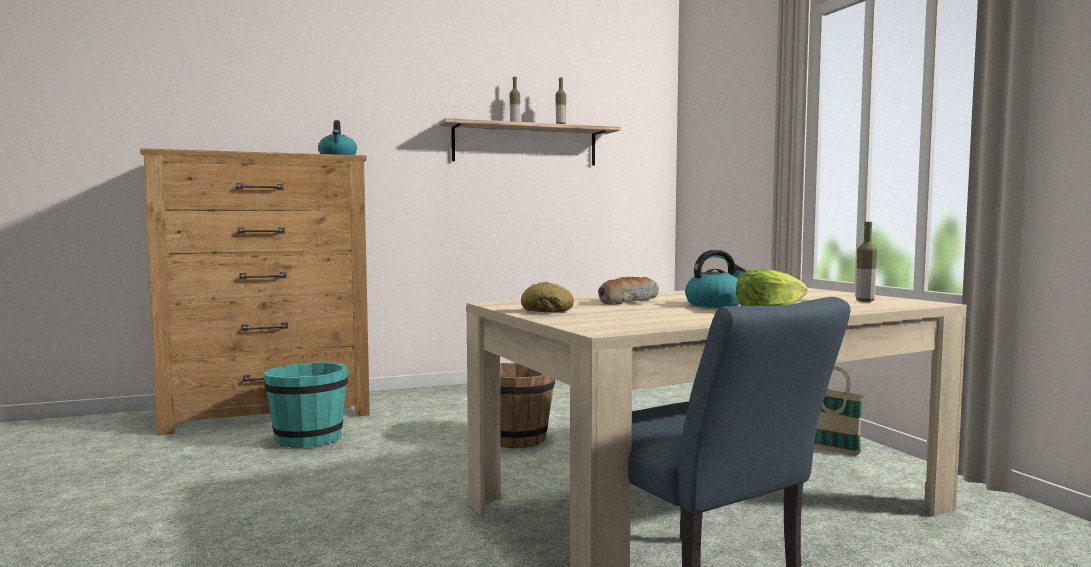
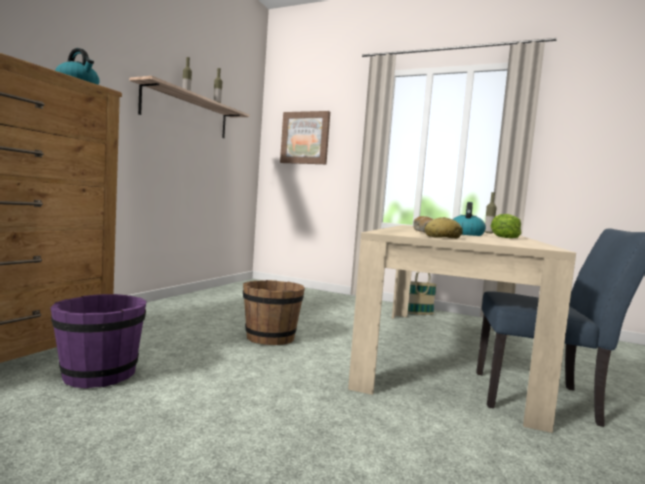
camera: 45 degrees left, 0 degrees up
(308, 439) = (99, 375): turquoise bucket -> purple bucket
(720, 144) = (305, 138): none -> picture

